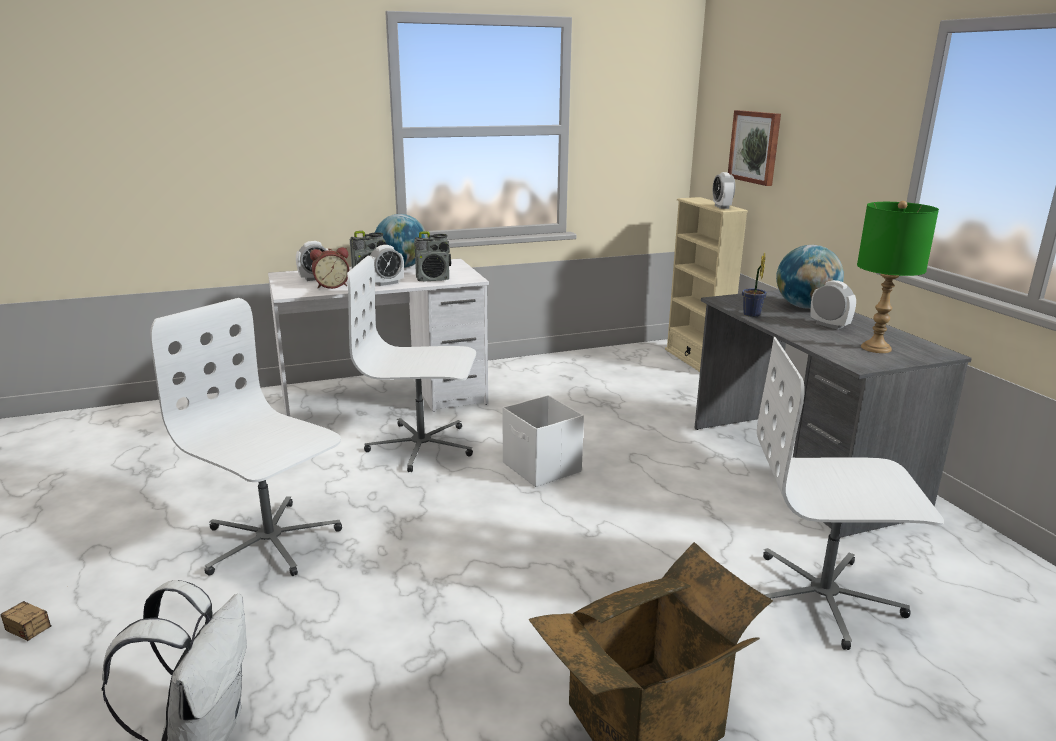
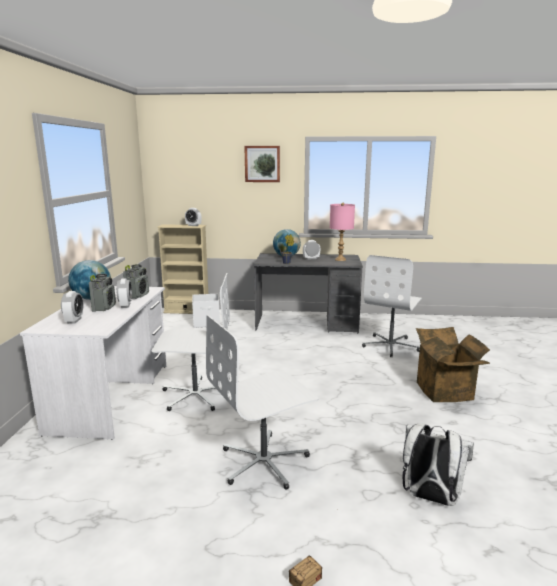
camera: 65 degrees left, 5 degrees down
(331, 286) = (103, 318): alarm clock -> none
(421, 446) = (195, 395): white office chair -> white office chair turned 120 degrees counterclockwise
(541, 468) = (256, 369): white storage box -> white storage box (207, 323)
(755, 147) = (201, 193): picture -> picture (262, 164)
(875, 348) = (340, 259): green table lamp -> pink table lamp

